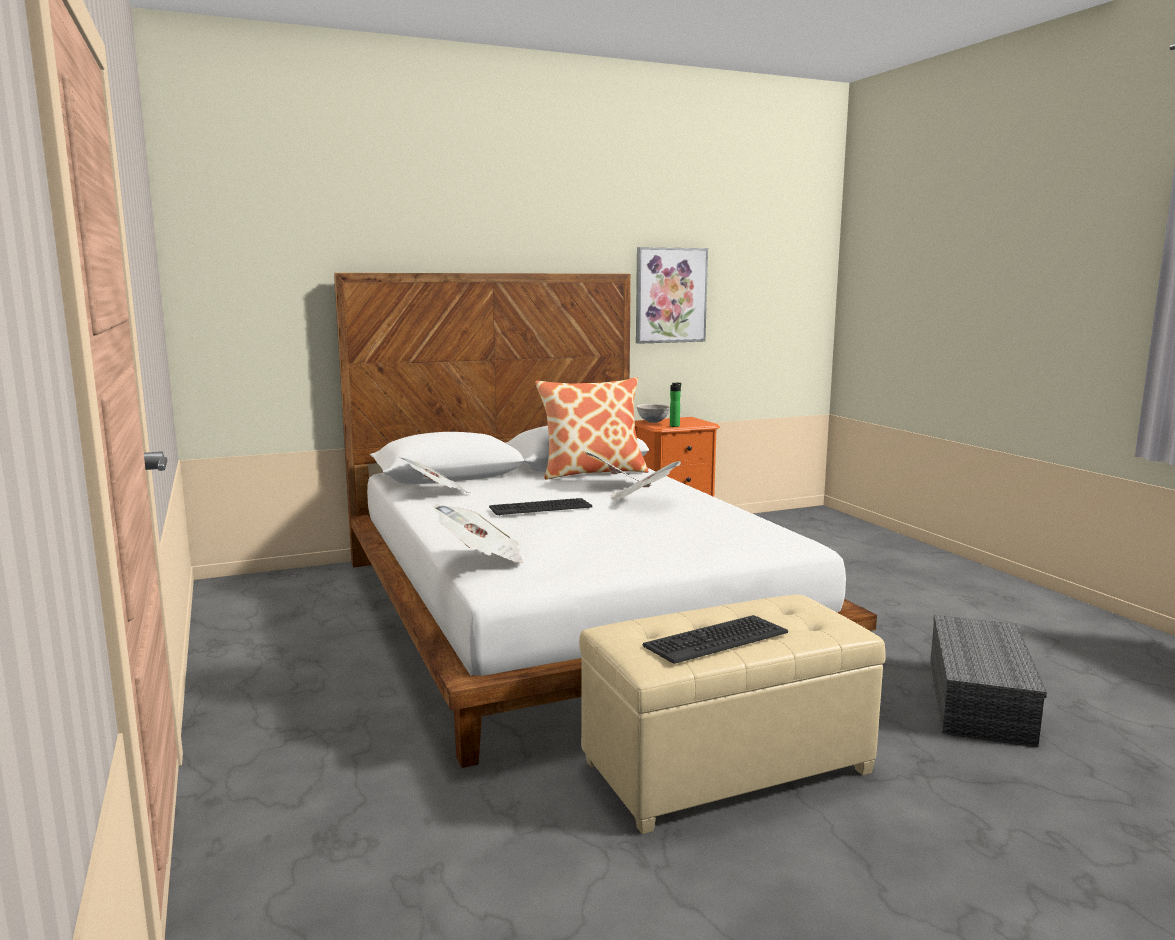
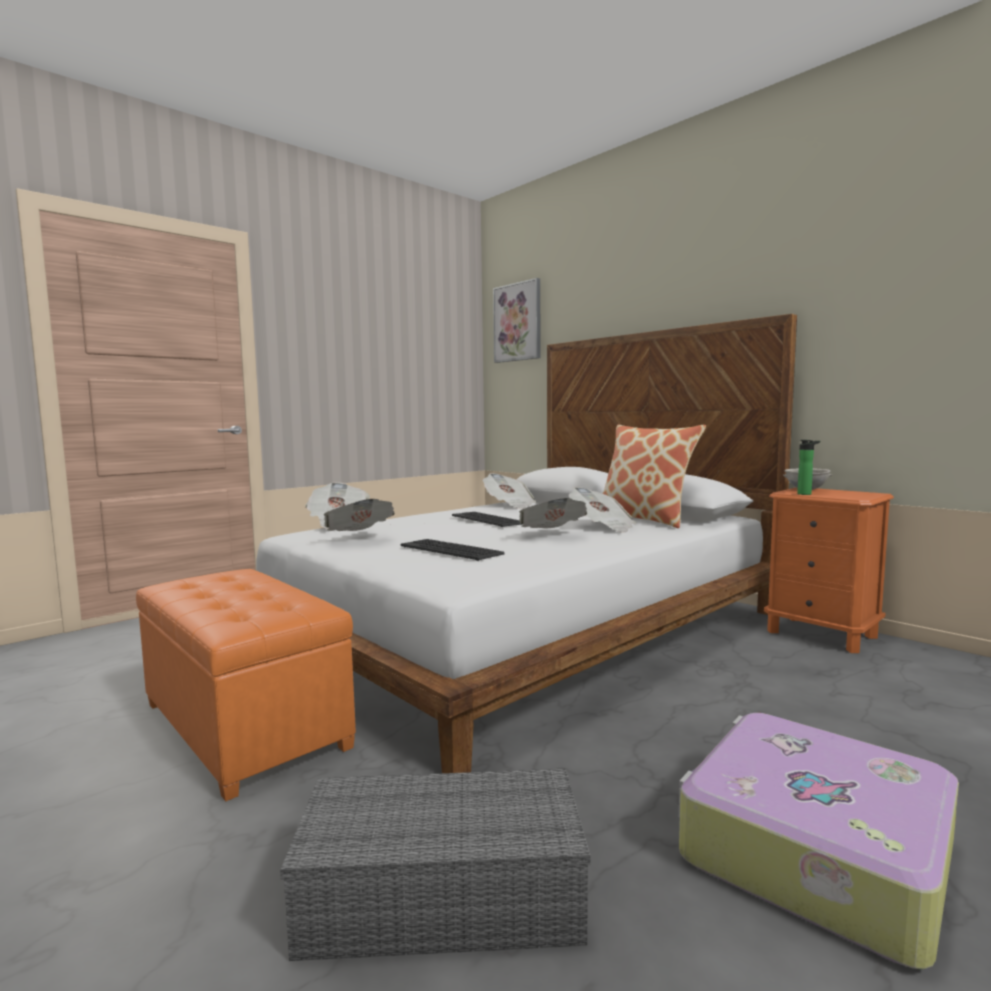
camera: 70 degrees right, 5 degrees down
(589, 553) = (360, 536): none -> newspaper
(670, 295) = (869, 334): picture -> picture (517, 322)
(715, 639) = (206, 591): keyboard -> keyboard (451, 550)
(725, 766) = (245, 724): beige ottoman -> orange ottoman
(935, 611) = (811, 851): none -> suitcase

